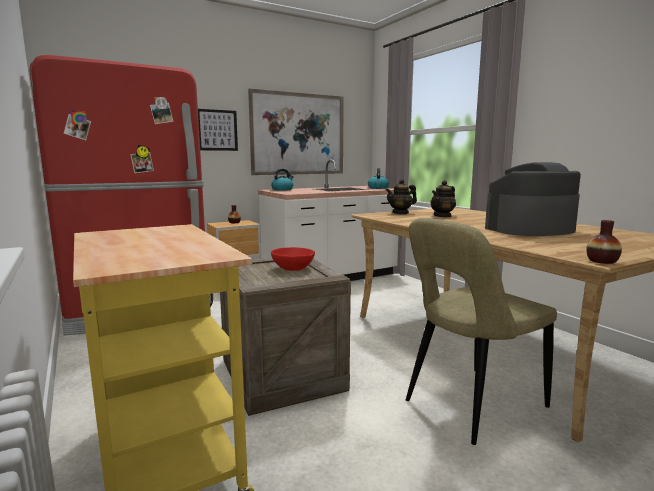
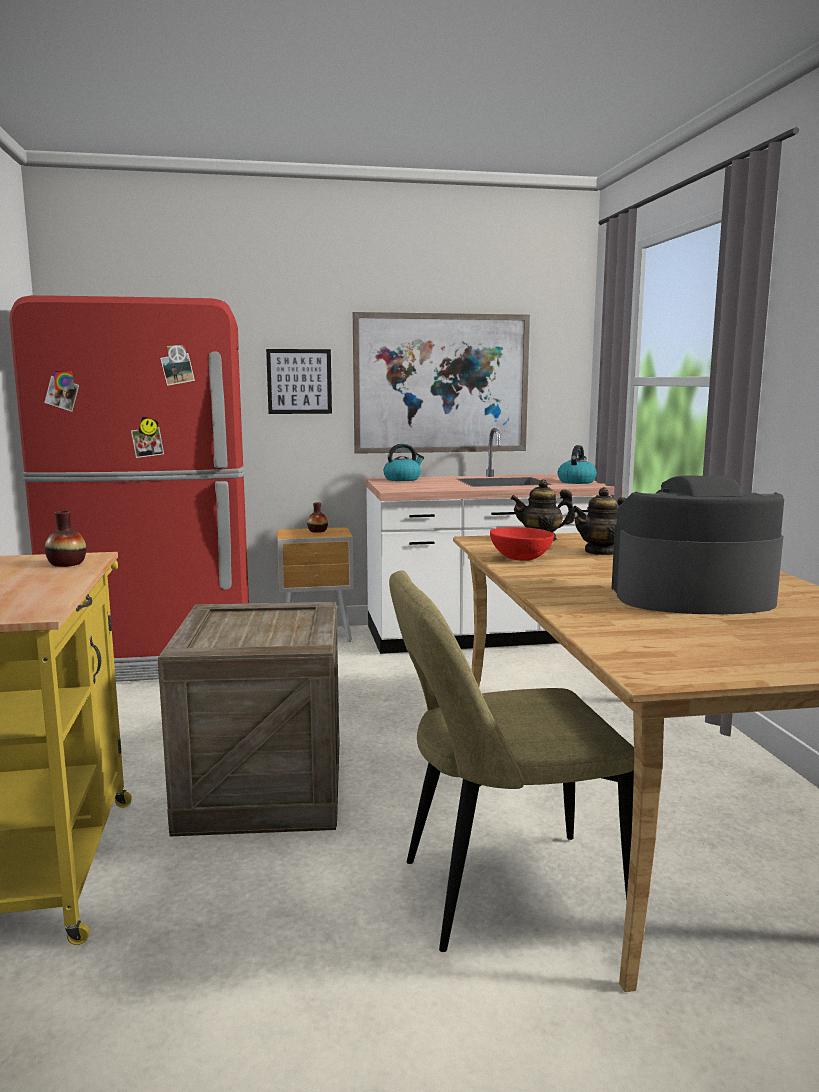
camera: 20 degrees right, 0 degrees up
(293, 269) = (282, 625): red bowl -> red bowl (521, 558)
(602, 261) = (651, 678): vase -> vase (67, 564)

